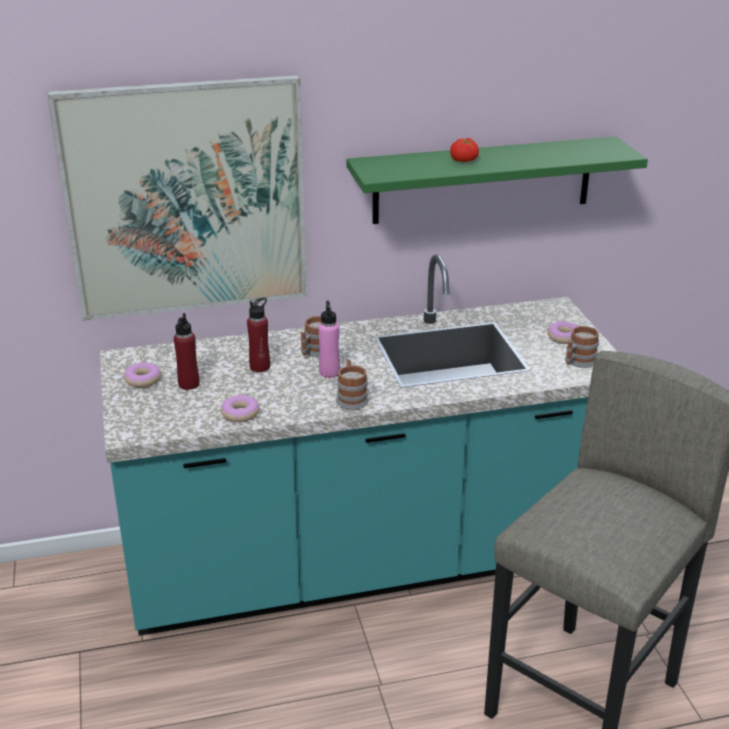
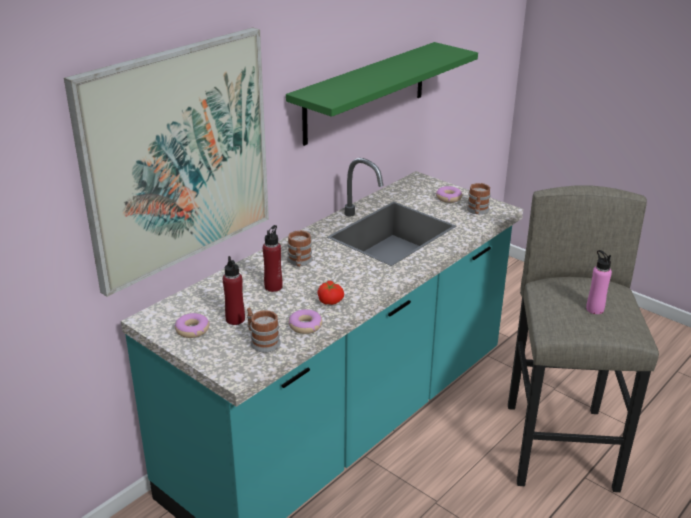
camera: 35 degrees left, 0 degrees up
(329, 372) = (329, 272): pink bottle -> pink bottle (594, 309)
(351, 398) = (369, 285): mug -> mug (262, 341)
(464, 160) = (370, 77): tomato -> tomato (330, 300)

